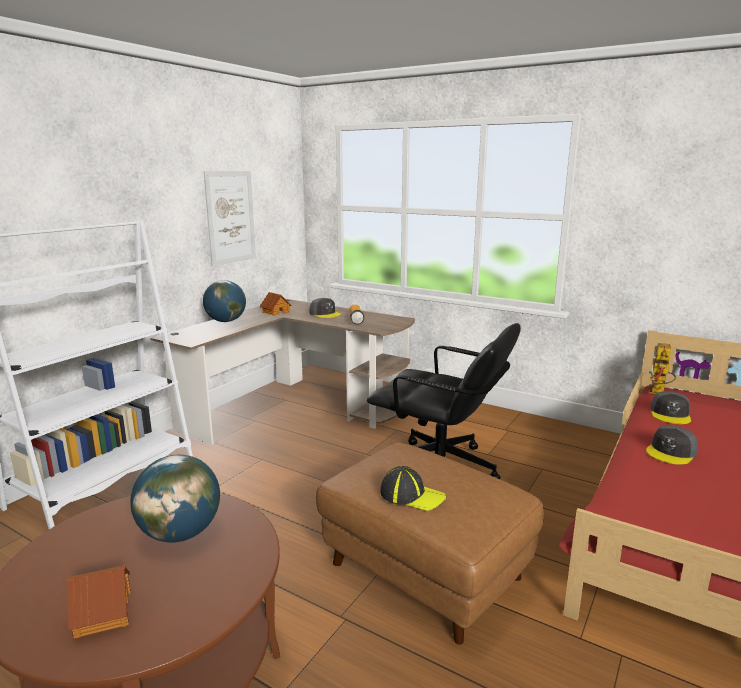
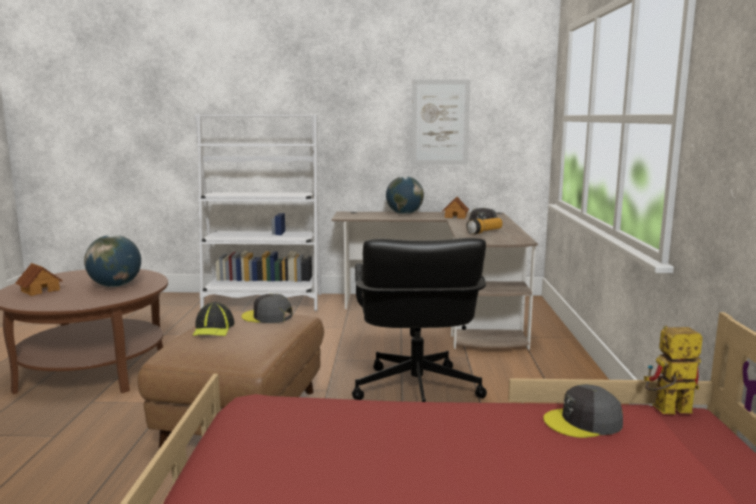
camera: 60 degrees right, 5 degrees down
(671, 452) = (440, 426): grey cap -> grey cap (267, 316)

